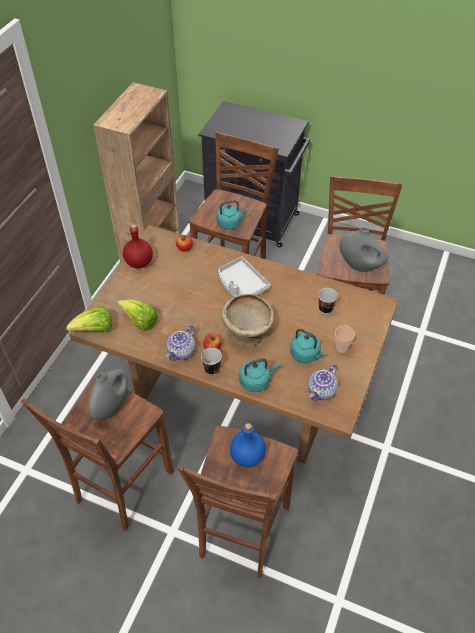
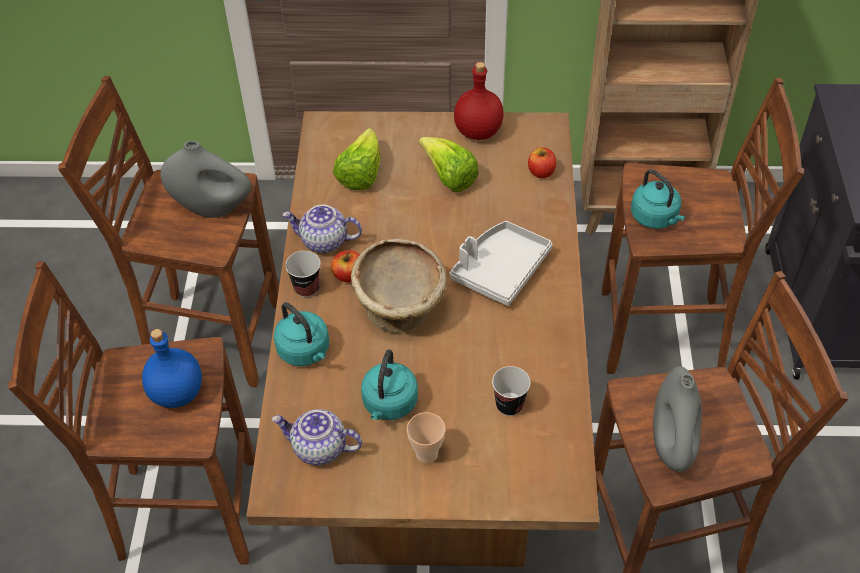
camera: 70 degrees right, 0 degrees up
(95, 329) = (323, 133): lettuce -> lettuce (449, 177)

